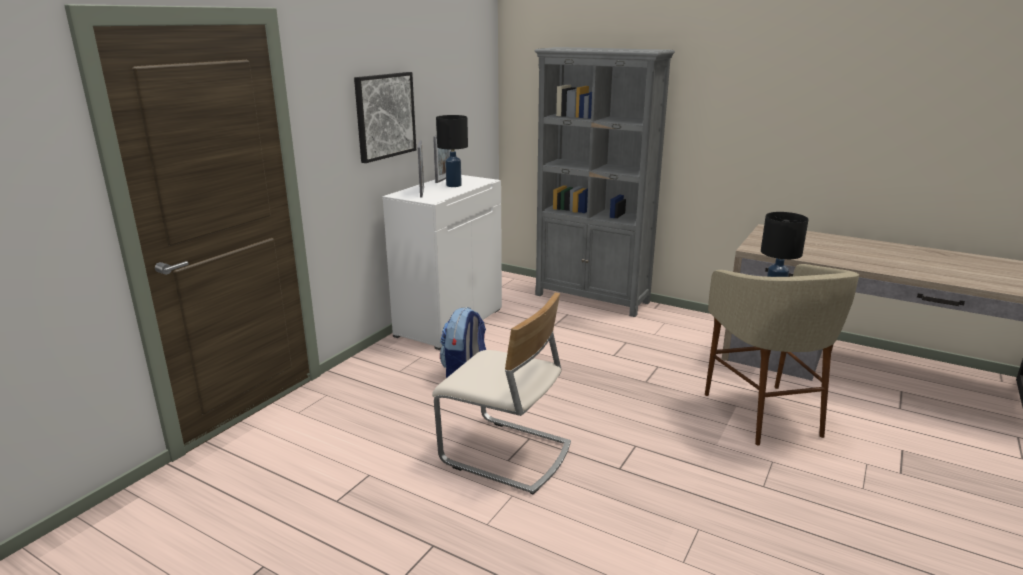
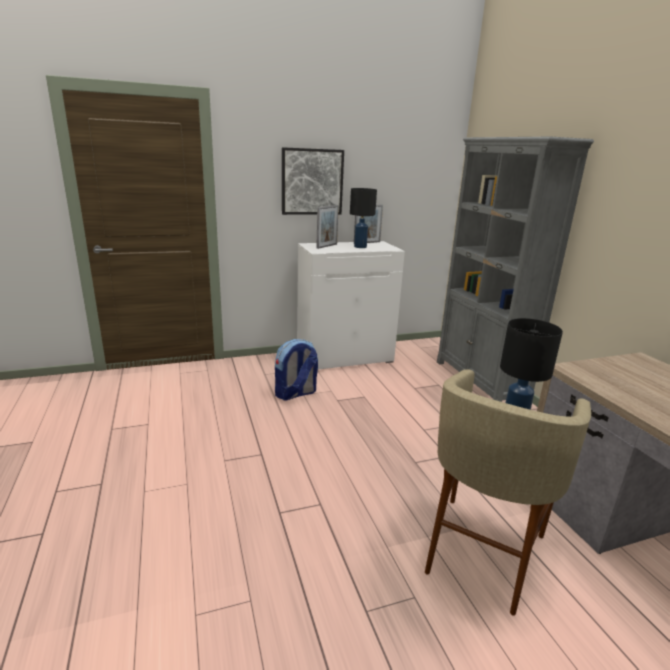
camera: 40 degrees right, 0 degrees up
(505, 454) = (230, 456): beige chair -> none

